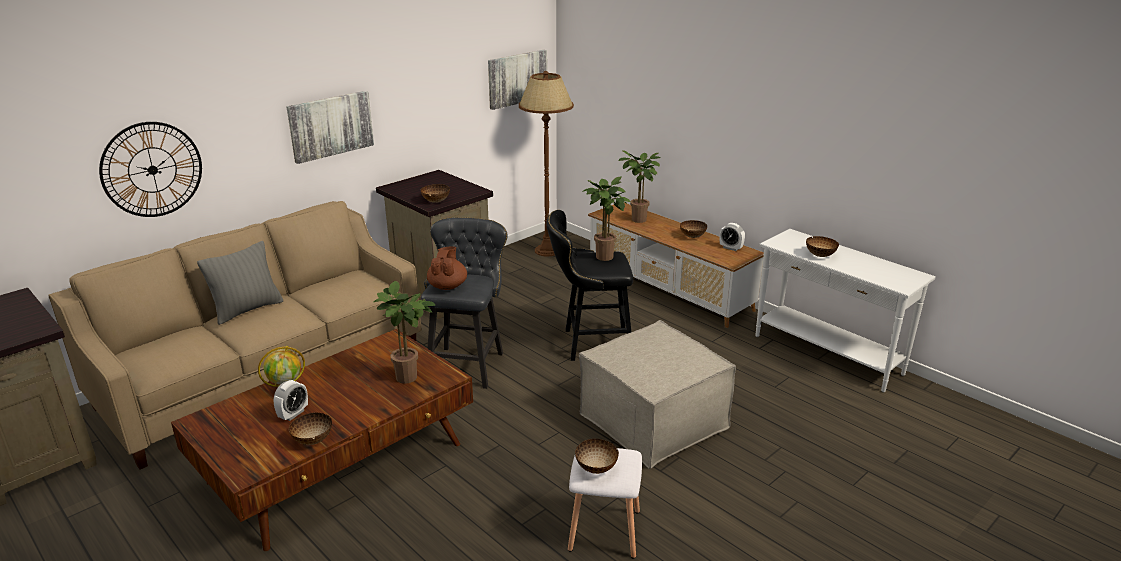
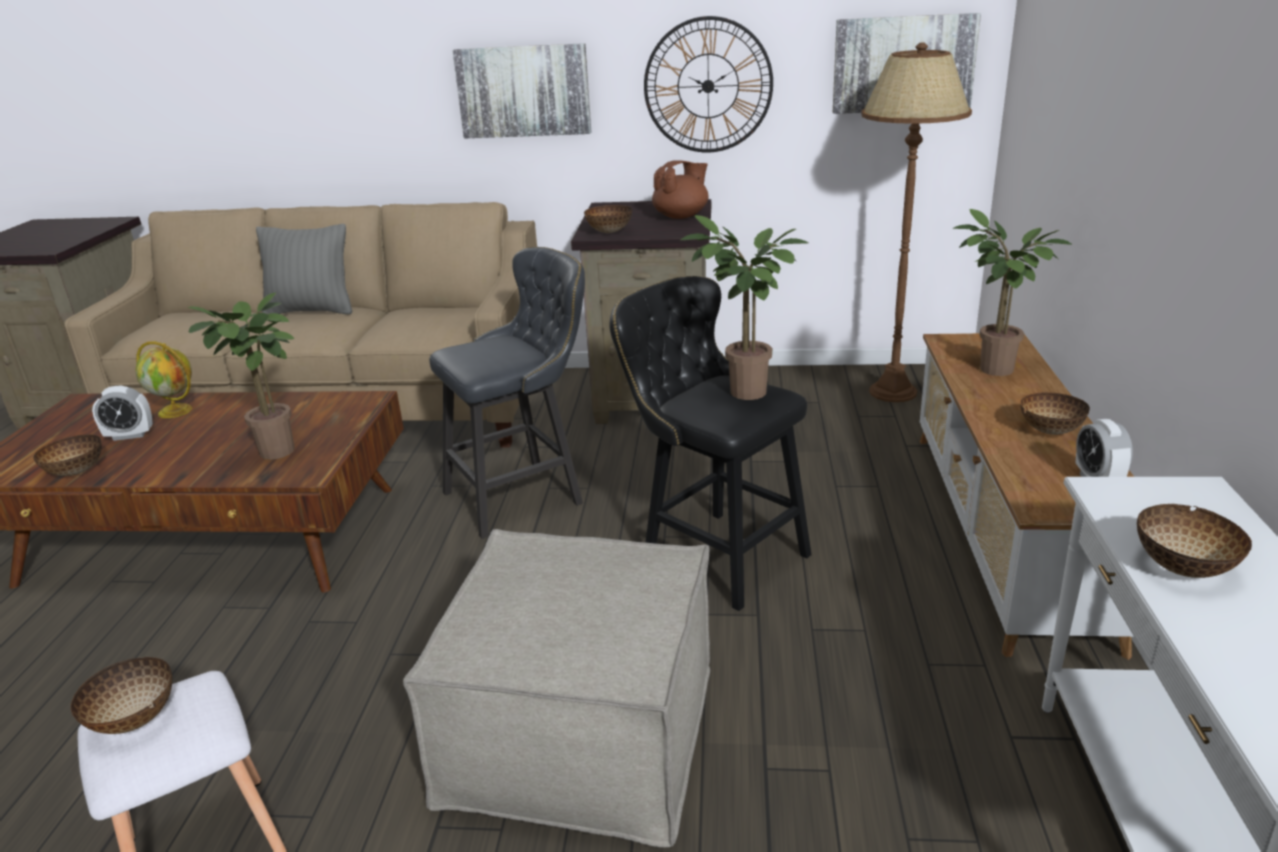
camera: 50 degrees right, 0 degrees up
(152, 170) = (275, 107): wall clock -> wall clock (708, 86)
(447, 286) = (472, 350): brown teapot -> brown teapot (681, 216)

